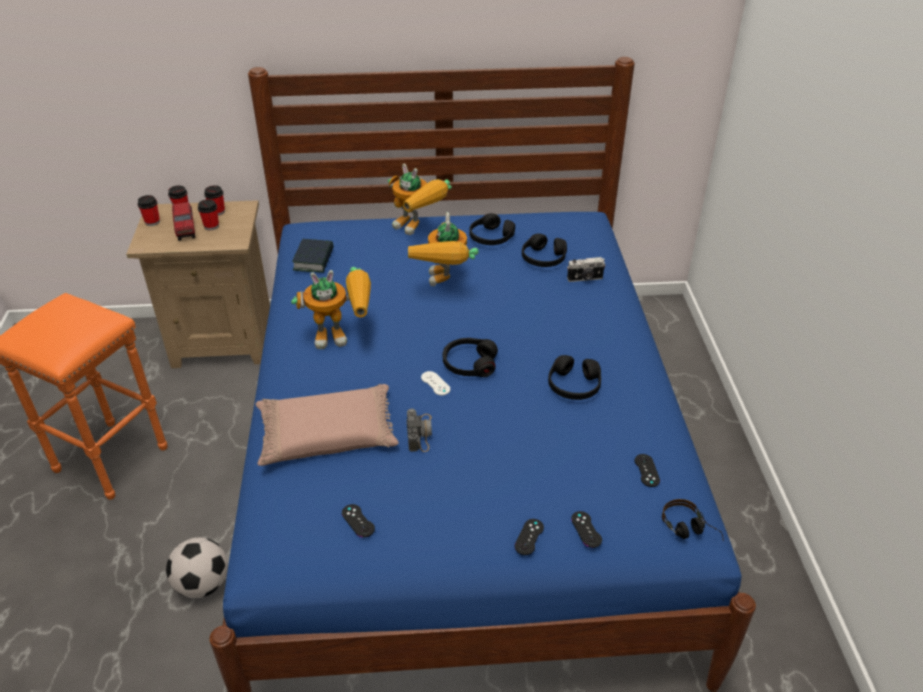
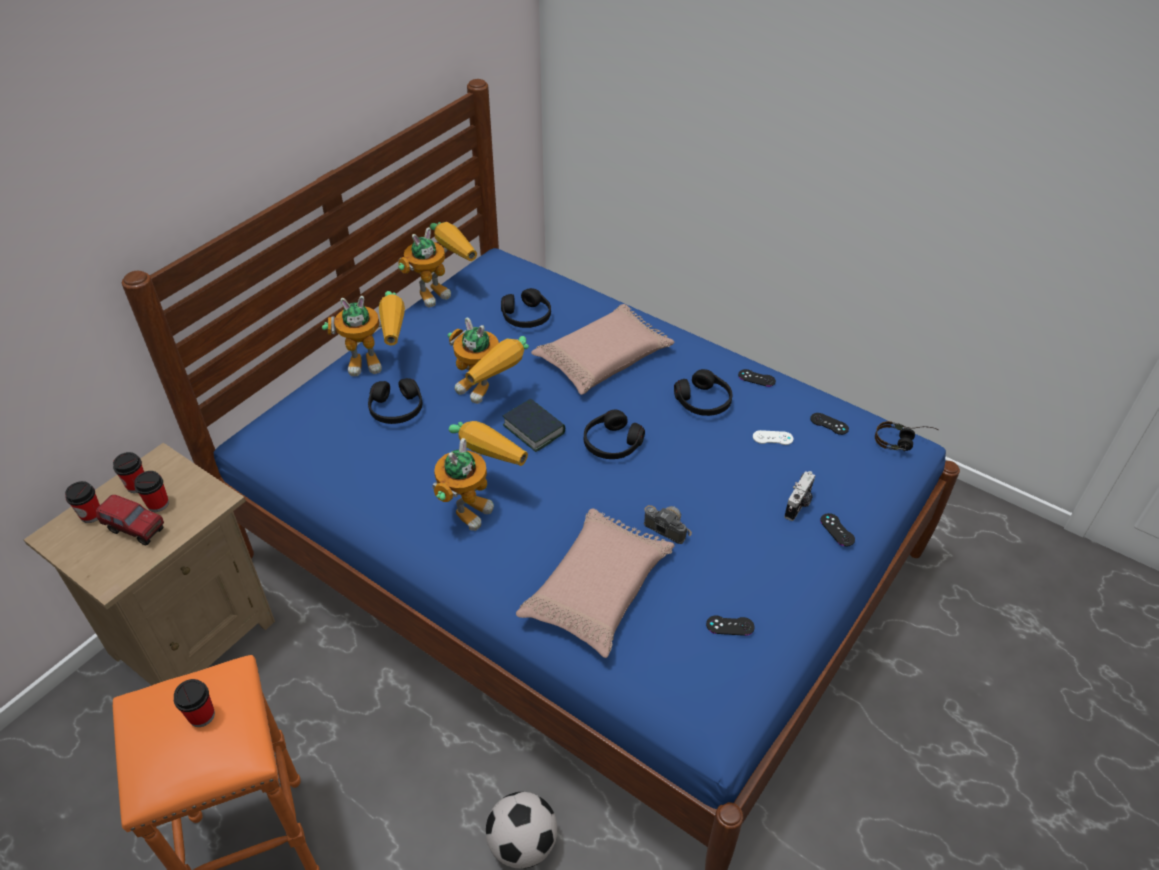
camera: 50 degrees left, 5 degrees up
(152, 222) = (72, 551): cup -> cup (202, 715)
(314, 260) = (329, 458): book -> book (534, 429)
(435, 383) = (613, 478): white game controller -> white game controller (772, 438)
(491, 237) = (456, 327): black headphones -> black headphones (396, 409)
(519, 213) = (441, 290): none -> toy robot
(554, 312) = (603, 355): none -> beige pillow
(585, 279) = (582, 312): camera -> camera (799, 505)
(586, 529) = (857, 494): black game controller -> black game controller (756, 378)

